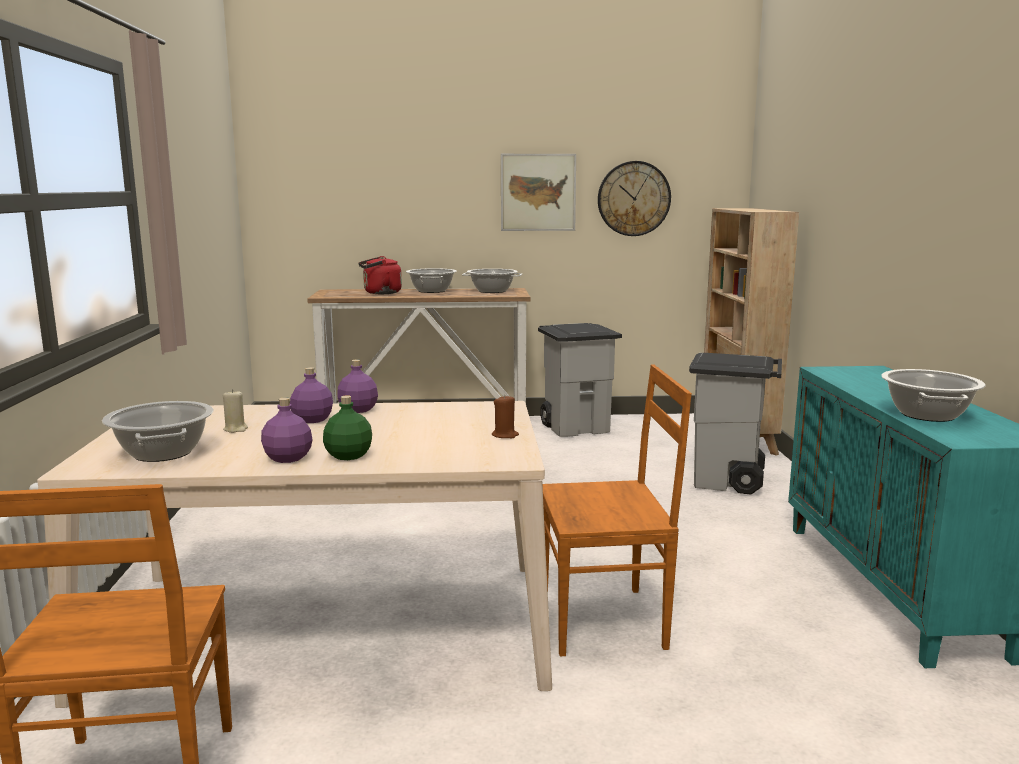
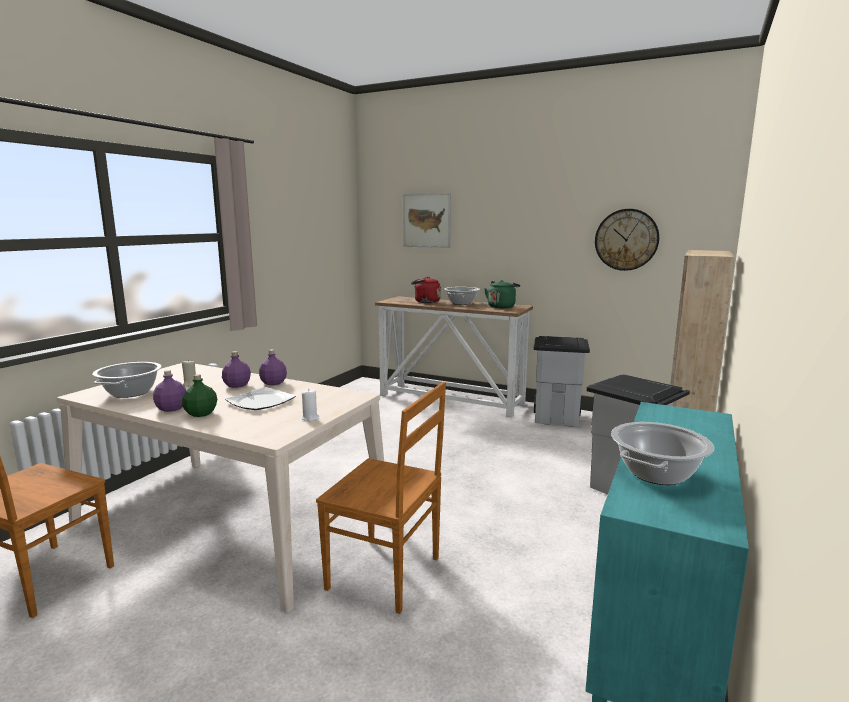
camera: 30 degrees right, 0 degrees up
(396, 430) = (261, 401): none -> plate
(492, 291) = (501, 306): cooking pot -> green kettle
(505, 435) = (310, 418): brown candle -> white candle
(538, 192) = (548, 233): picture -> picture (426, 220)

